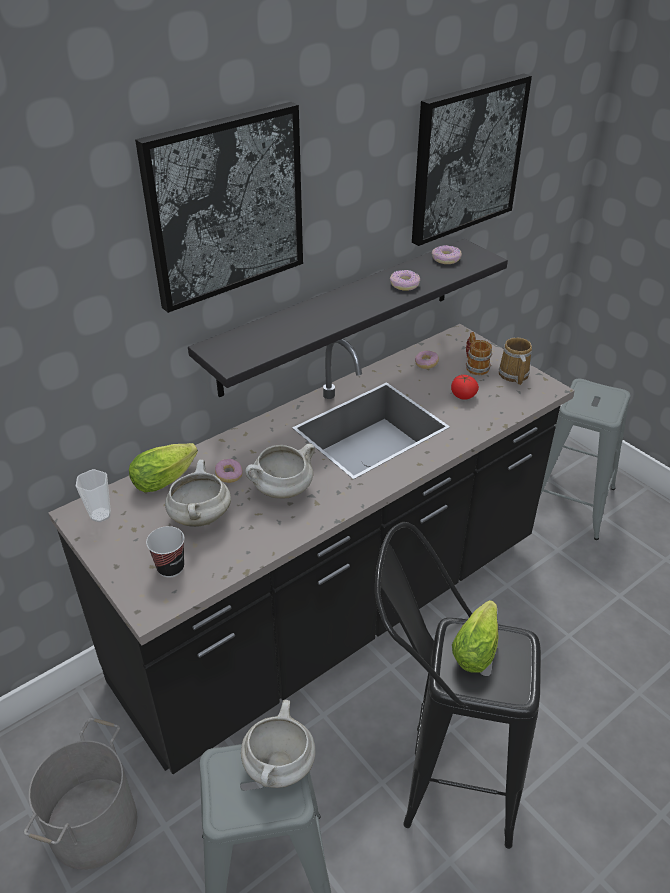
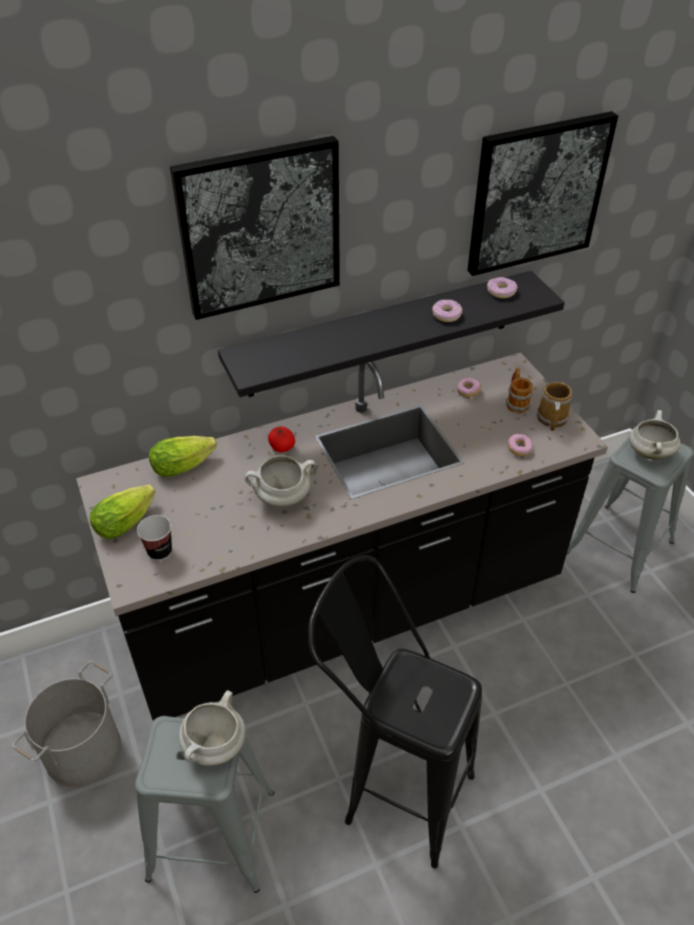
camera: 15 degrees right, 5 degrees up
(100, 515) = (118, 489): cup -> none
(200, 516) = (201, 508): white cooking pot -> white cooking pot (649, 452)
(229, 475) = (240, 473): donut -> donut (519, 449)
(463, 396) = (491, 432): tomato -> tomato (281, 447)
(477, 645) = (420, 681): lettuce -> lettuce (128, 520)

